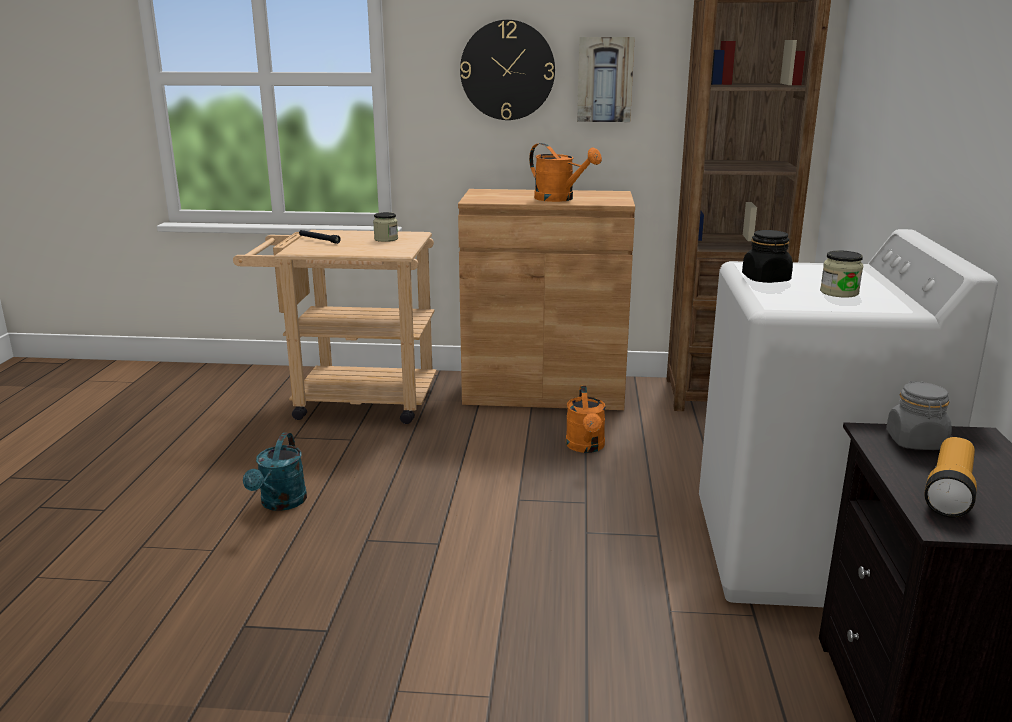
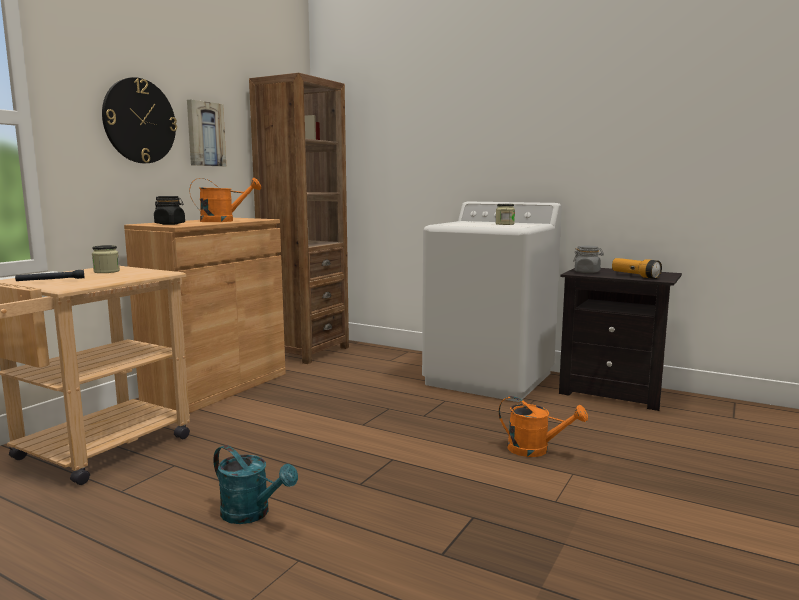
camera: 65 degrees left, 10 degrees down
(586, 447) = (319, 393): orange watering can -> orange watering can (536, 450)
(766, 279) = (471, 225): black jar -> black jar (170, 224)

